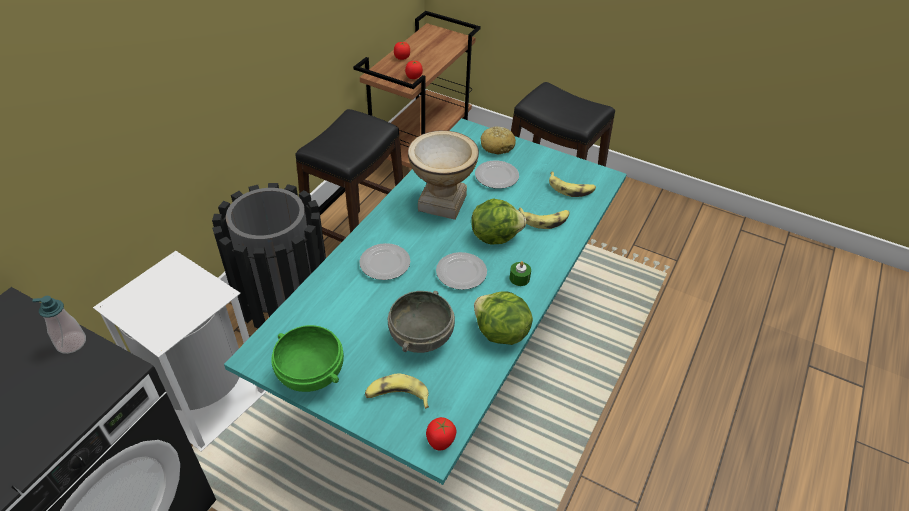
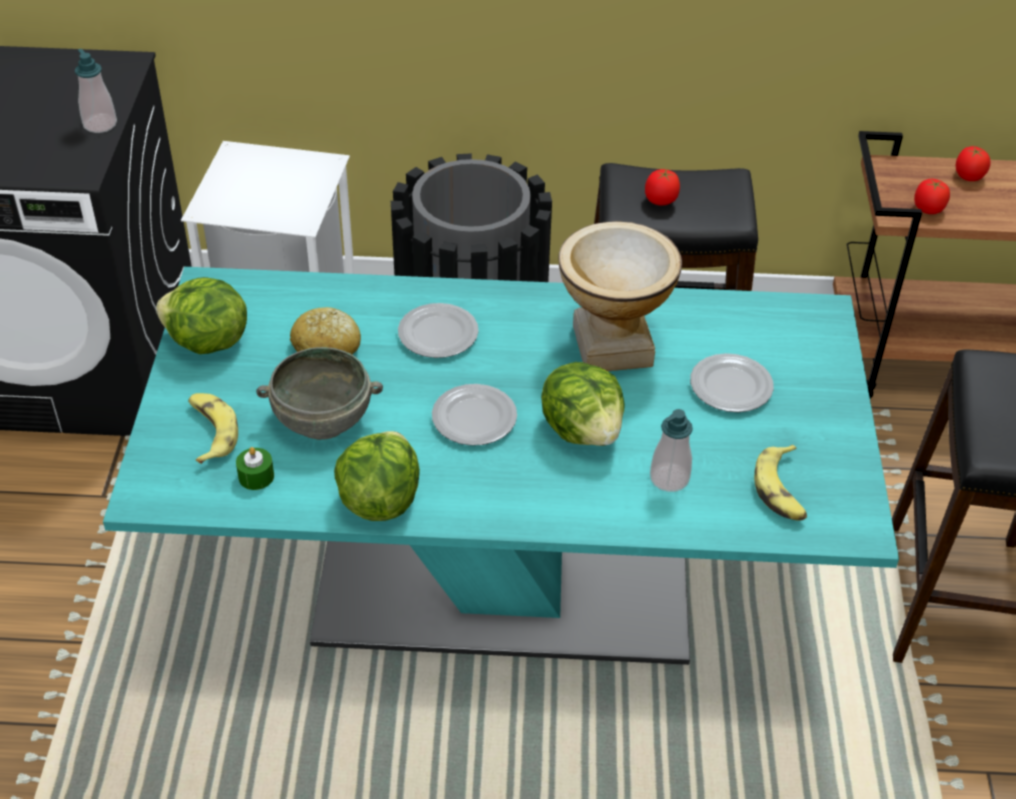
camera: 65 degrees right, 0 degrees up
(312, 373) = (207, 343): green bowl -> lettuce
(440, 441) = (159, 498): tomato -> tomato (660, 201)
(497, 146) = (813, 362): bread -> bread (327, 346)
(519, 278) = (508, 487): green candle -> green candle (256, 476)
(544, 220) = (669, 478): banana -> soap dispenser

